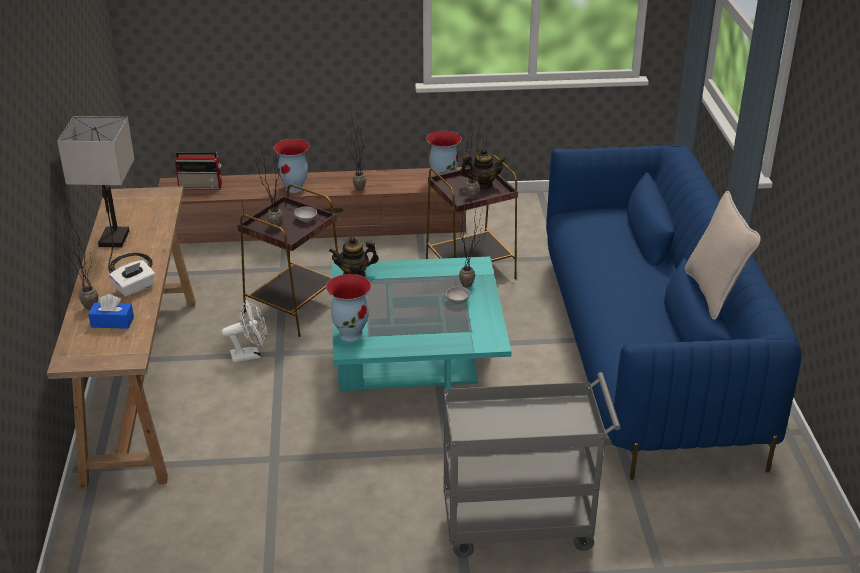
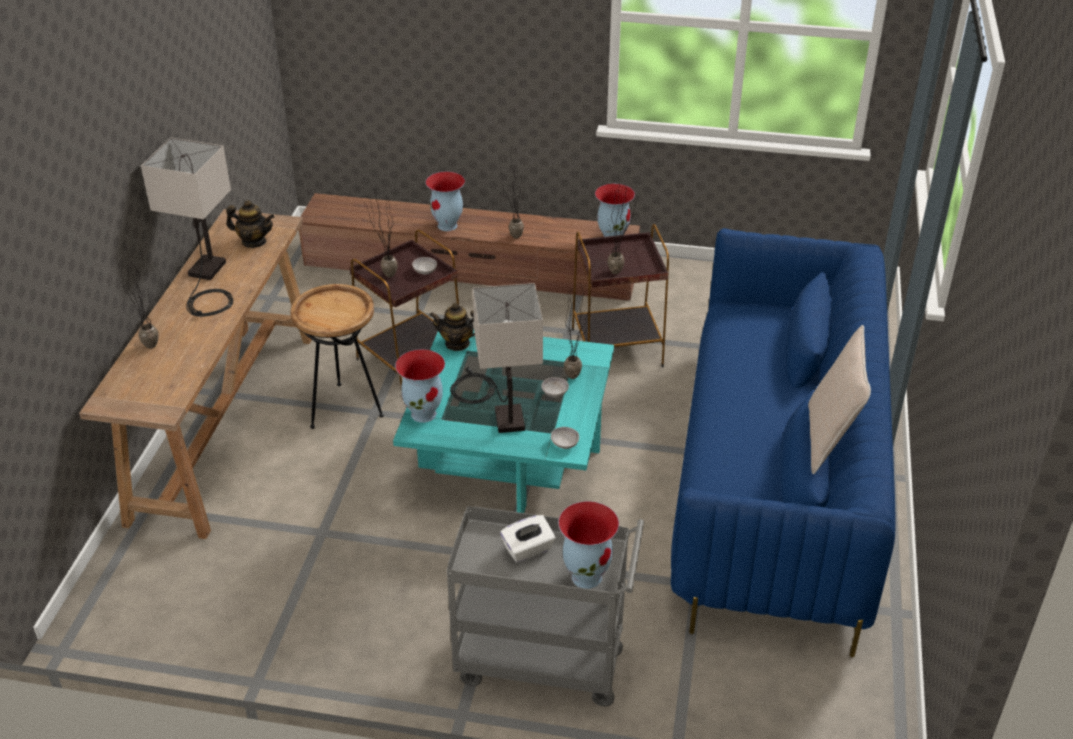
camera: 15 degrees right, 5 degrees up
(112, 322) = (164, 366): blue tissue box -> none
(135, 288) = (203, 330): white tissue box -> white tissue box (528, 549)
(201, 186) = (352, 209): radio -> none
(250, 355) = (344, 409): white fan -> brown side table
(411, 318) = (495, 406): none -> table lamp
(482, 185) = (634, 257): teapot -> teapot (254, 242)
(485, 338) = (564, 444): none -> grey bowl
(568, 427) = (587, 576): none -> vase

